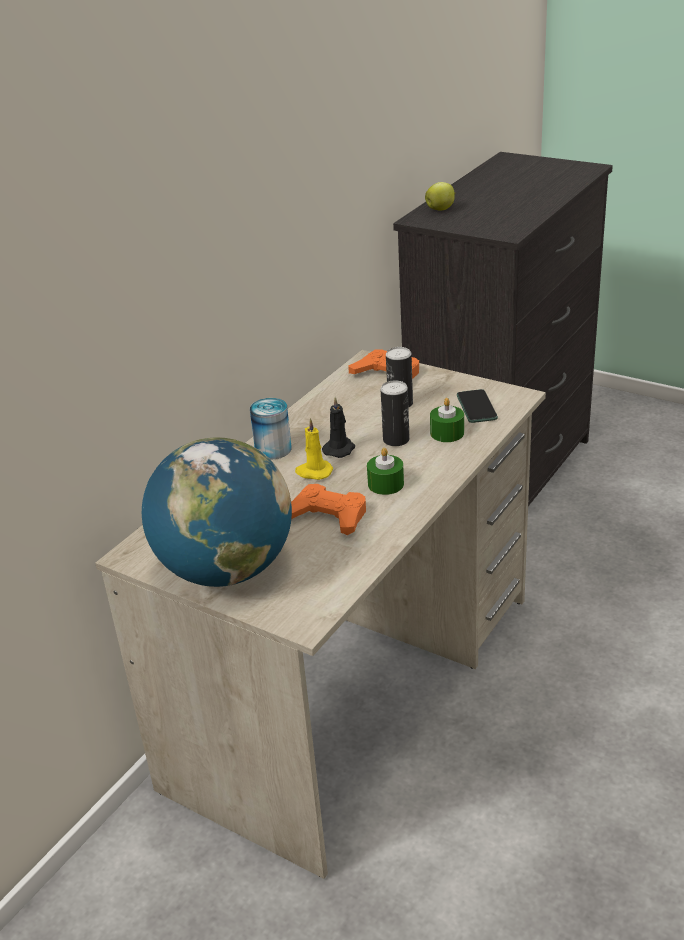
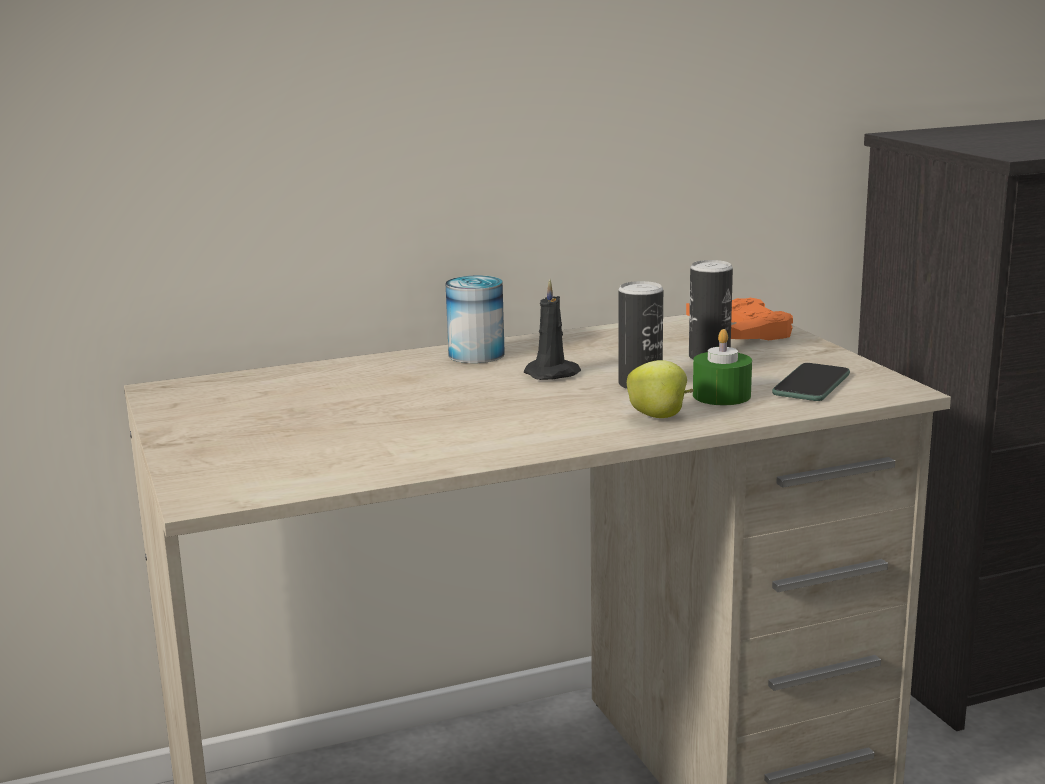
camera: 35 degrees right, 15 degrees down
(226, 570) = (223, 428): globe -> none
(313, 472) = (483, 383): yellow candle -> none
(327, 516) = (421, 421): orange game controller -> none
(385, 484) = (547, 416): green candle -> none
(441, 209) = (958, 132): apple -> apple (659, 416)

